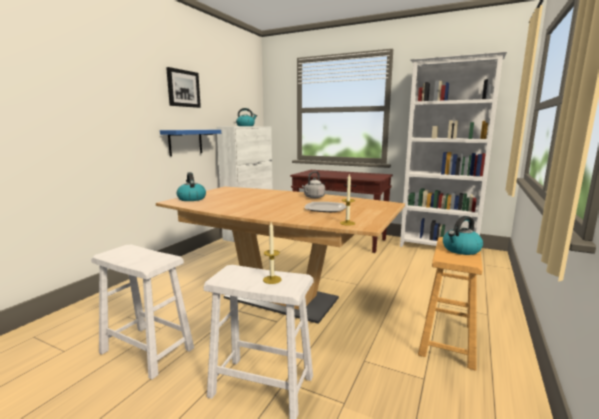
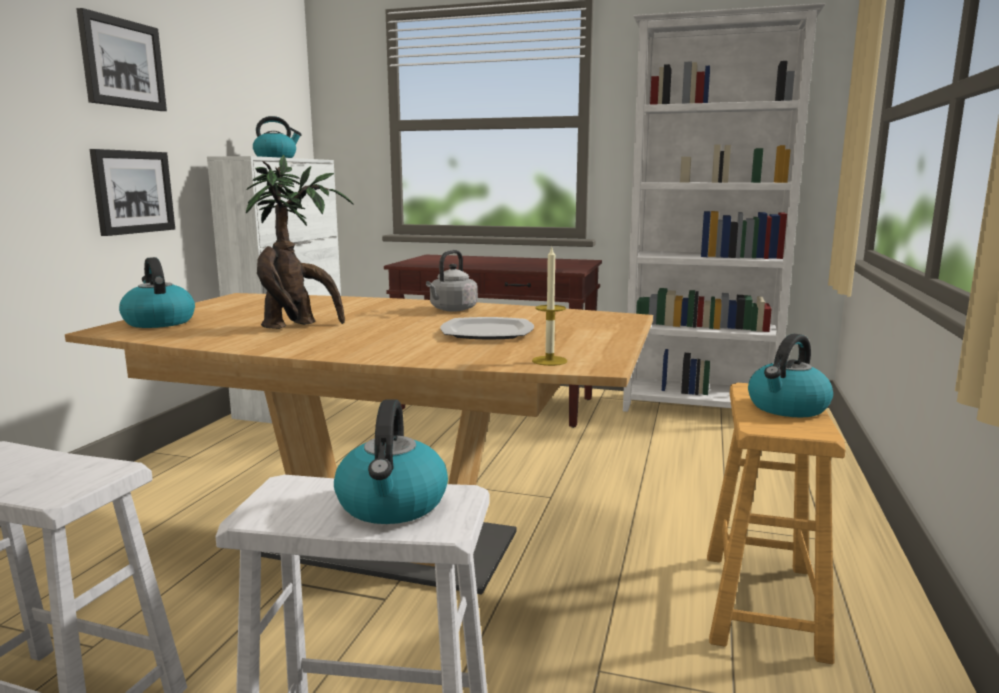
camera: 10 degrees left, 0 degrees up
(185, 142) = (132, 192): blue shelf -> picture
(246, 202) = (297, 326): none -> potted plant
(272, 279) = (392, 505): candle -> kettle

